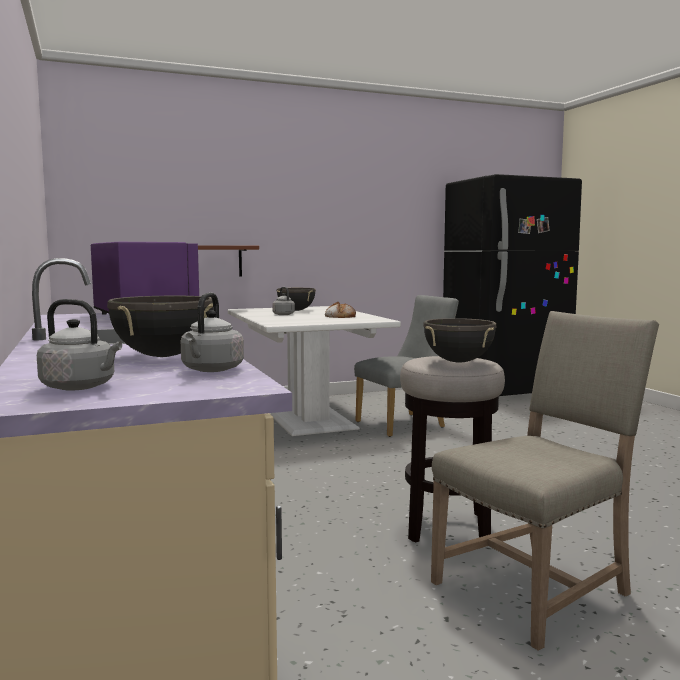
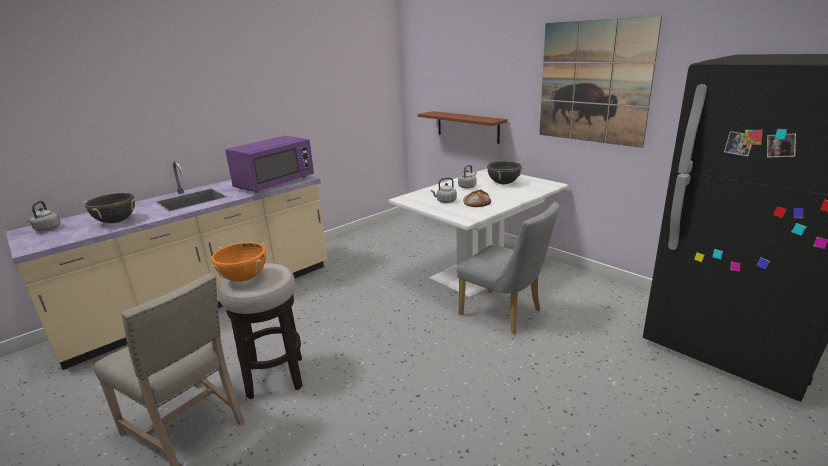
camera: 70 degrees right, 15 degrees up
(211, 370) = (72, 236): grey kettle -> grey kettle (445, 201)
(347, 203) = (593, 82): none -> picture
(458, 362) = (244, 278): black cooking pot -> orange cooking pot

